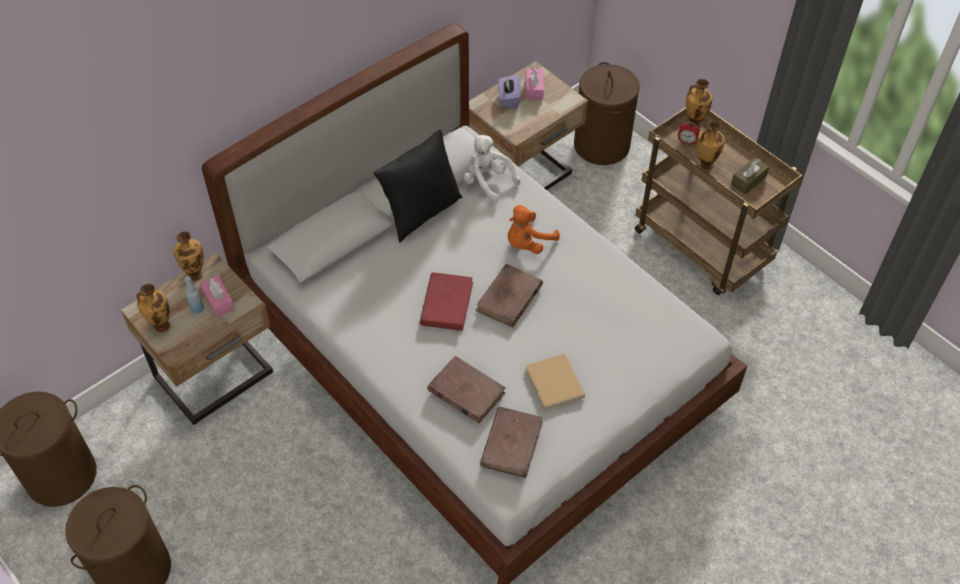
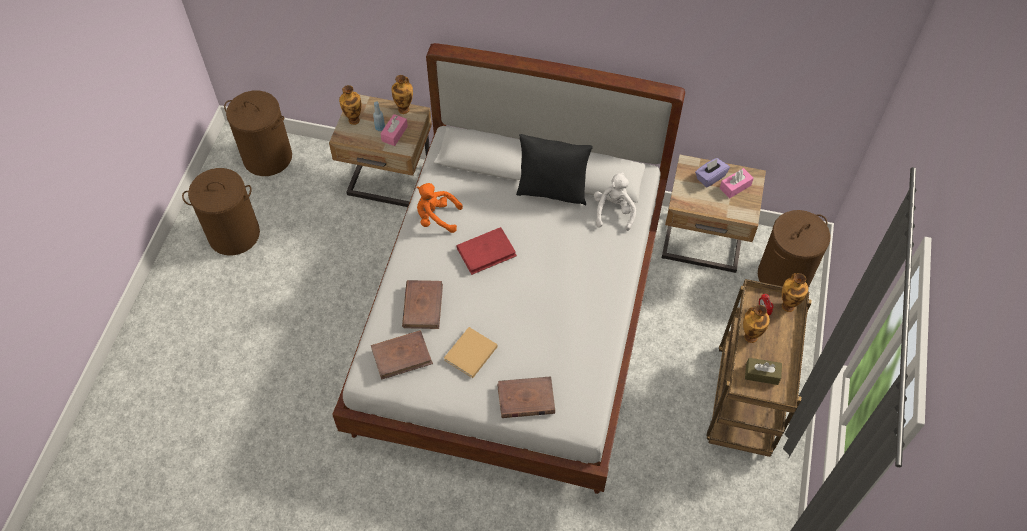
camera: 55 degrees right, 5 degrees up
(509, 298) = (520, 285): brown book -> brown book (525, 399)
(527, 243) = (579, 268): orange plush toy -> orange plush toy (436, 217)

